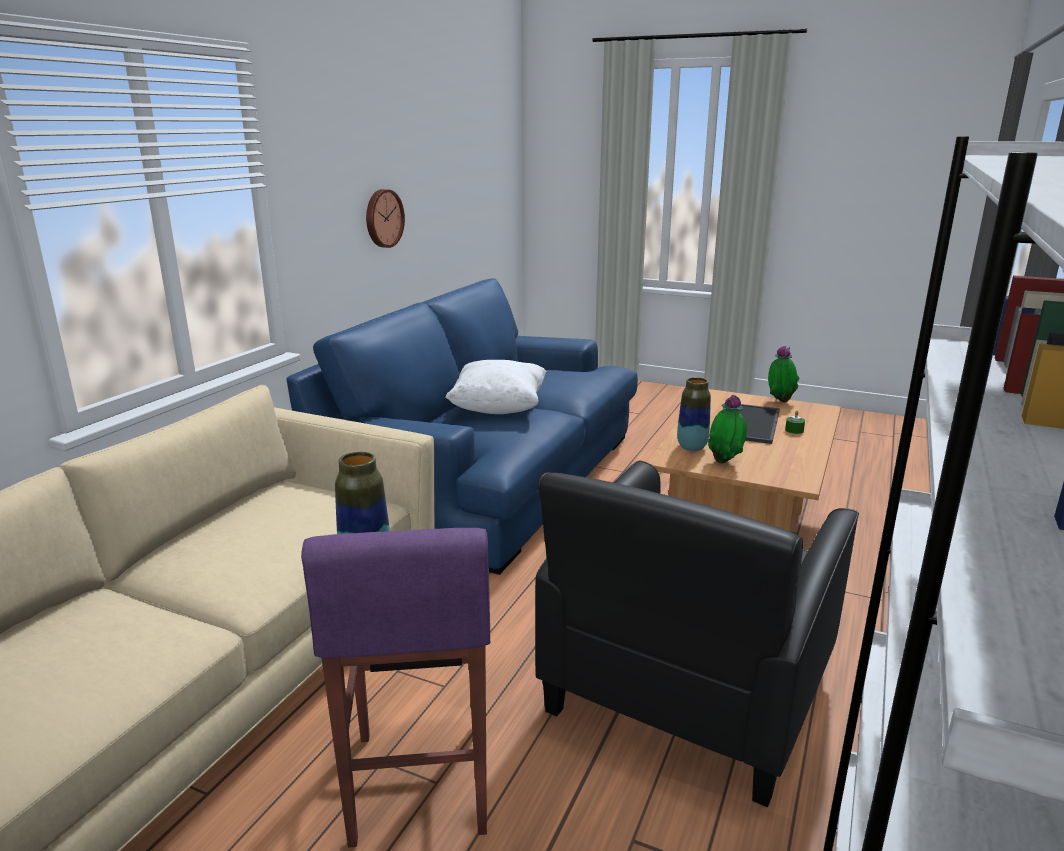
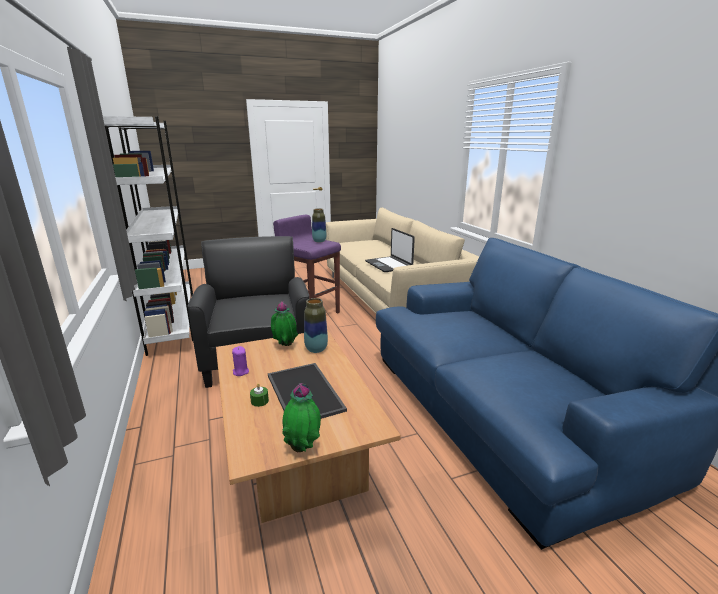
camera: 135 degrees right, 0 degrees up
(256, 550) = (389, 265): none -> laptop
(383, 218) = (670, 201): wall clock -> none
(498, 409) = (473, 333): white pillow -> none
(799, 456) = (240, 372): none -> purple candle

